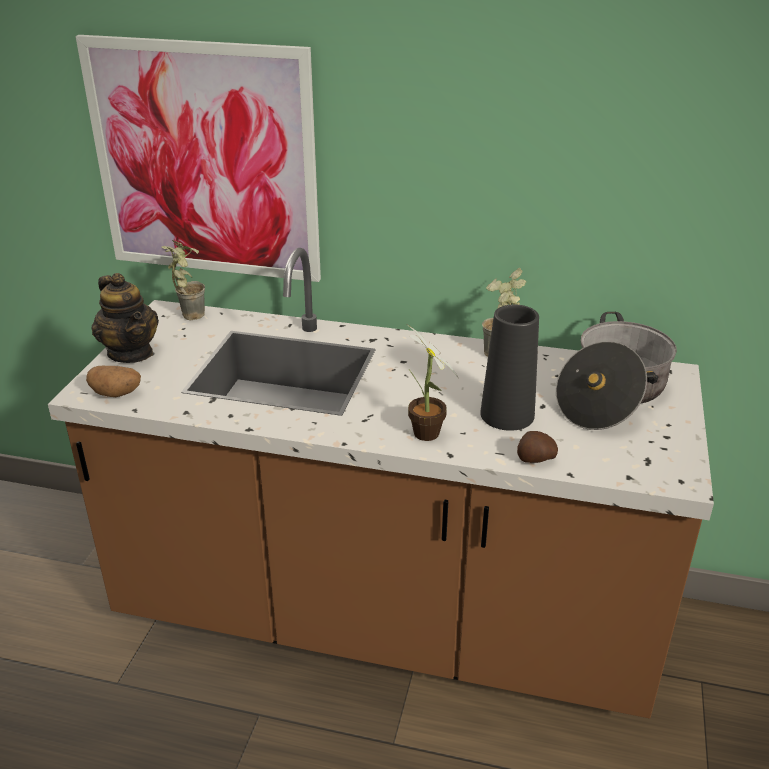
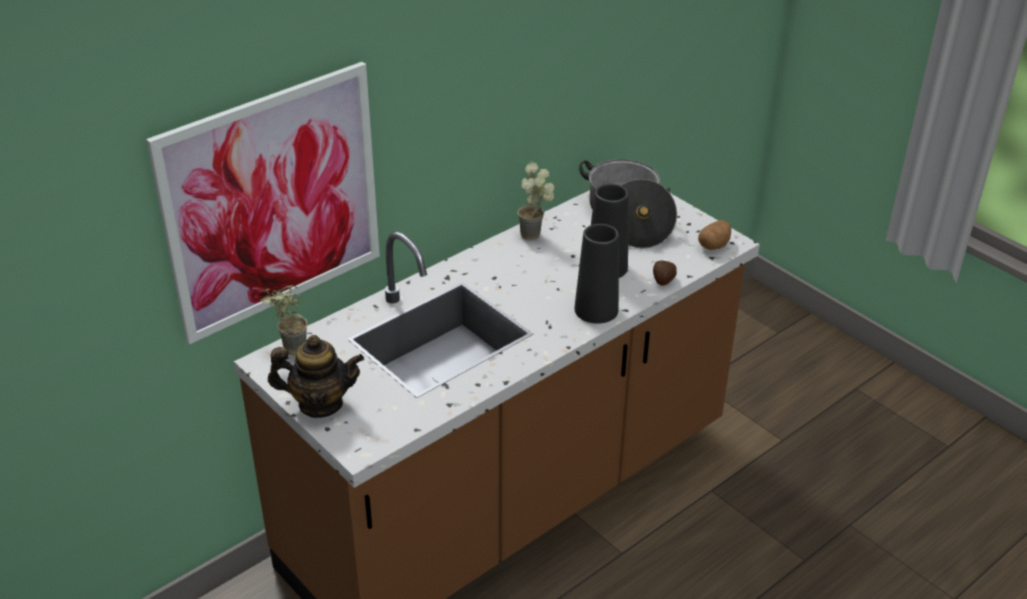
camera: 55 degrees left, 5 degrees up
(117, 393) = (381, 431): potato -> potato (714, 245)
(426, 436) = (596, 309): potted plant -> black vase

